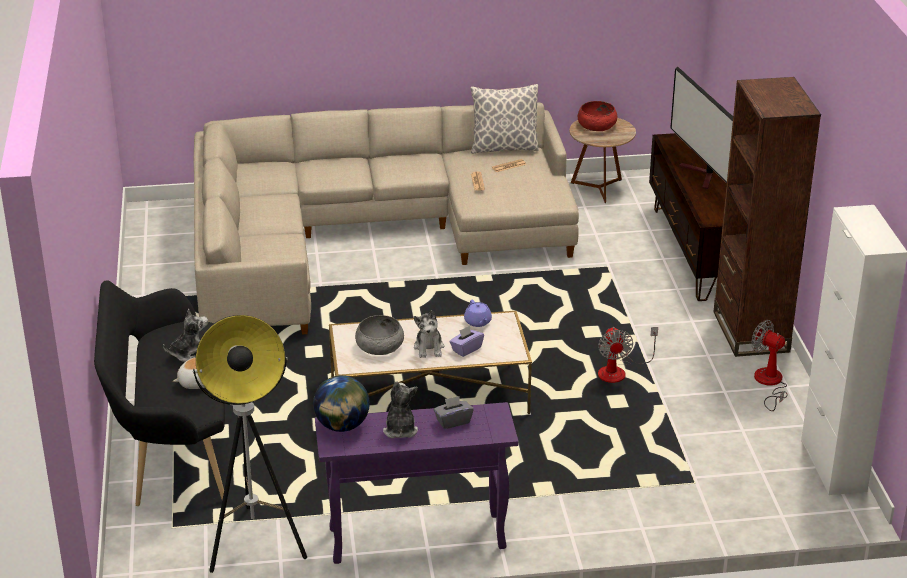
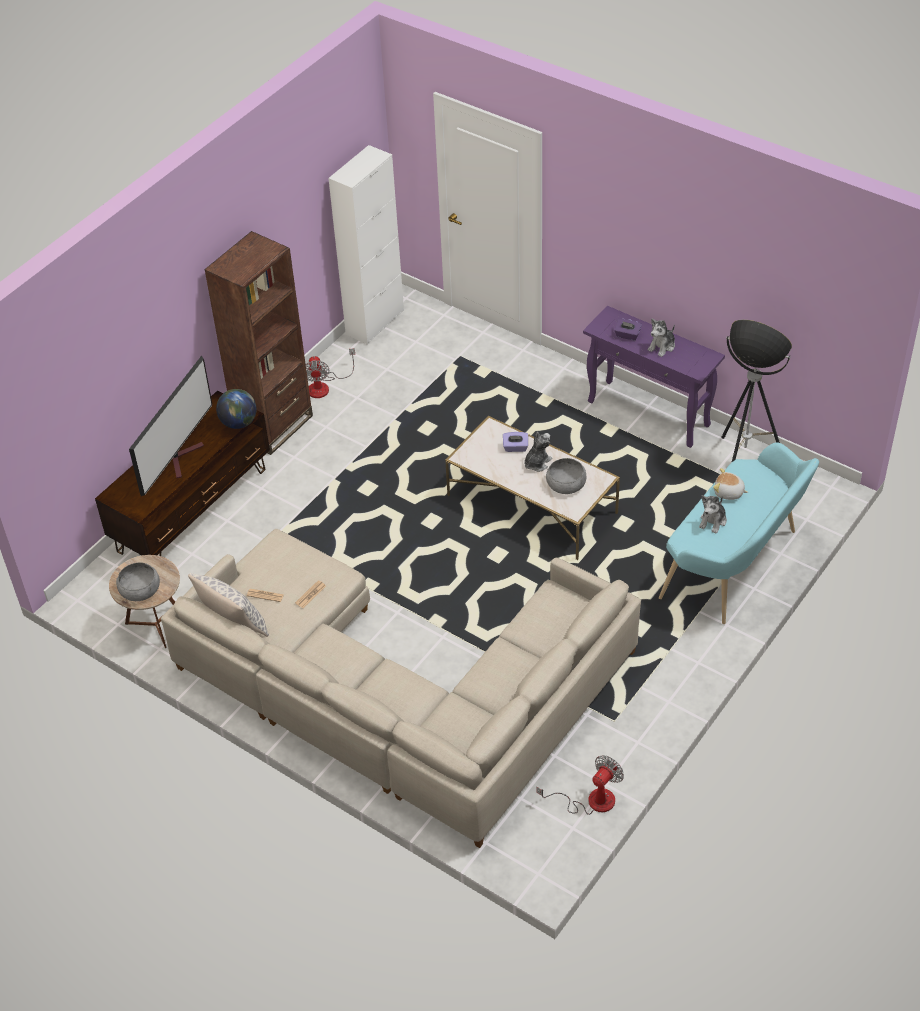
camera: 135 degrees left, 15 degrees up
(172, 446) = (735, 566): black bench -> turquoise bench
(189, 353) = (713, 521): plush toy -> plush toy turned 75 degrees counterclockwise
(342, 426) = (692, 366): globe -> globe (239, 422)
(453, 421) = (627, 335): grey tissue box -> purple tissue box
(478, 322) = (481, 464): purple teapot -> none
(597, 125) = (139, 589): red bowl -> grey bowl
(619, 371) = (394, 449): fan -> fan (591, 801)

